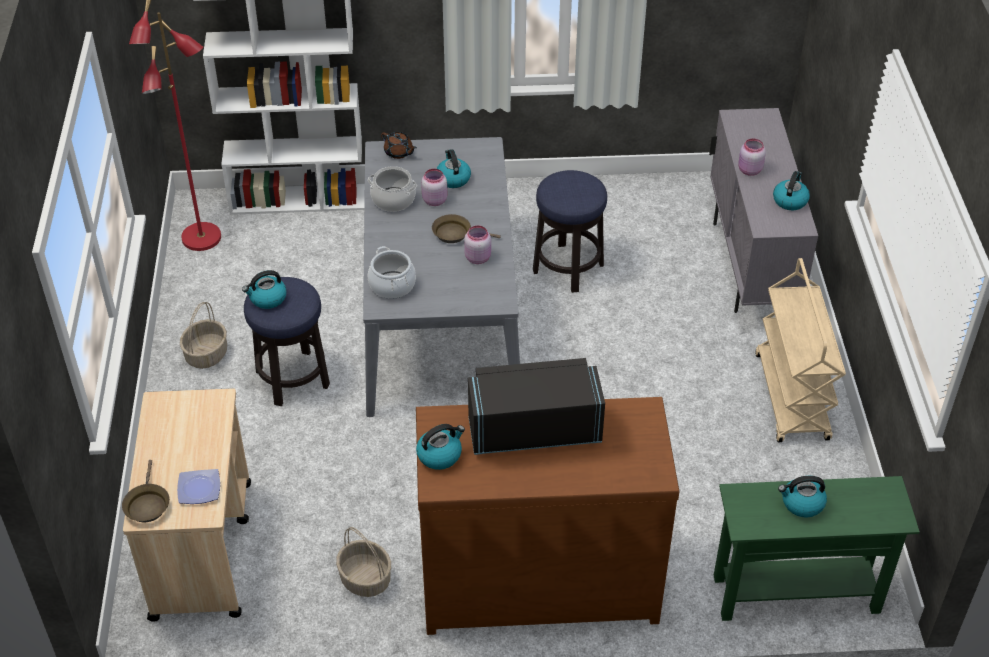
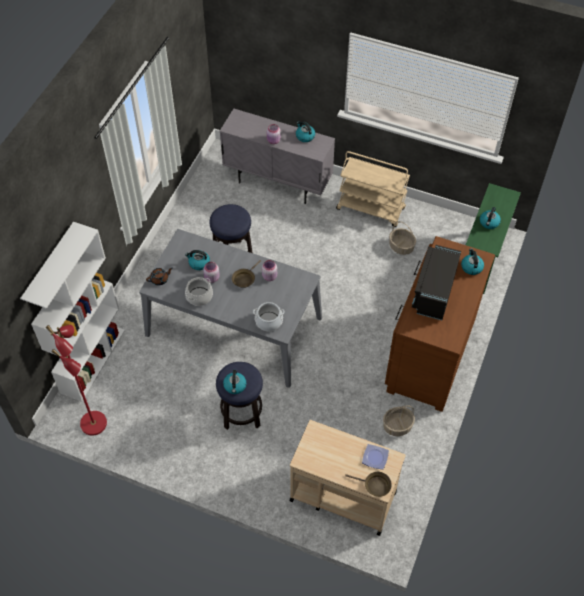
camera: 65 degrees left, 10 degrees up
(206, 354) = (197, 451): basket -> basket (401, 247)
(440, 455) = (433, 334): kettle -> kettle (471, 267)

